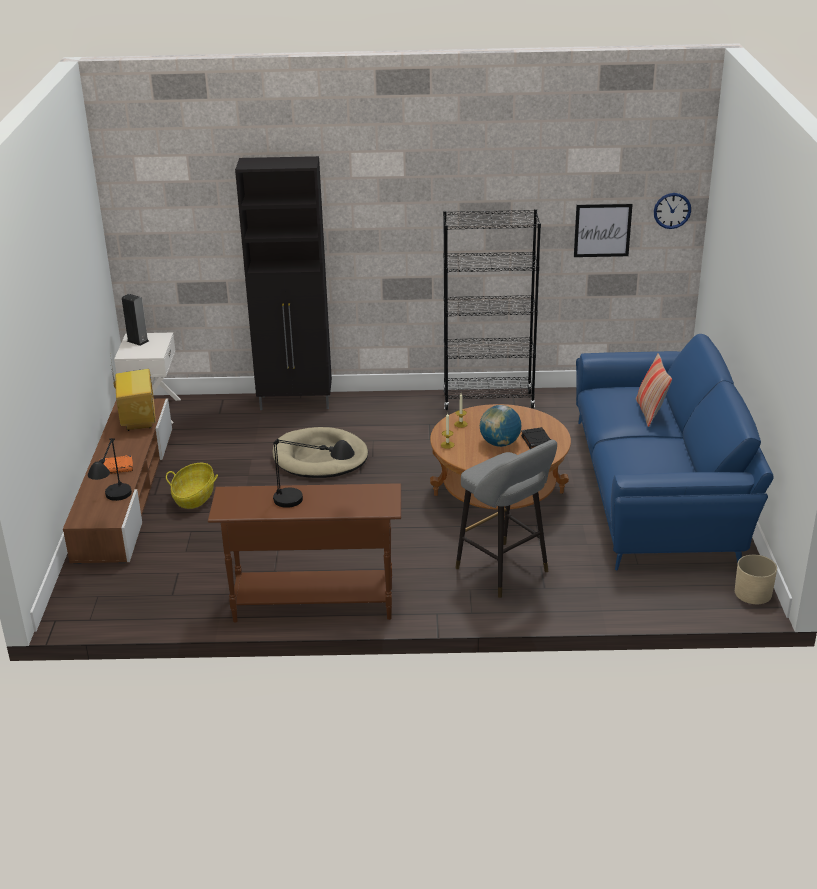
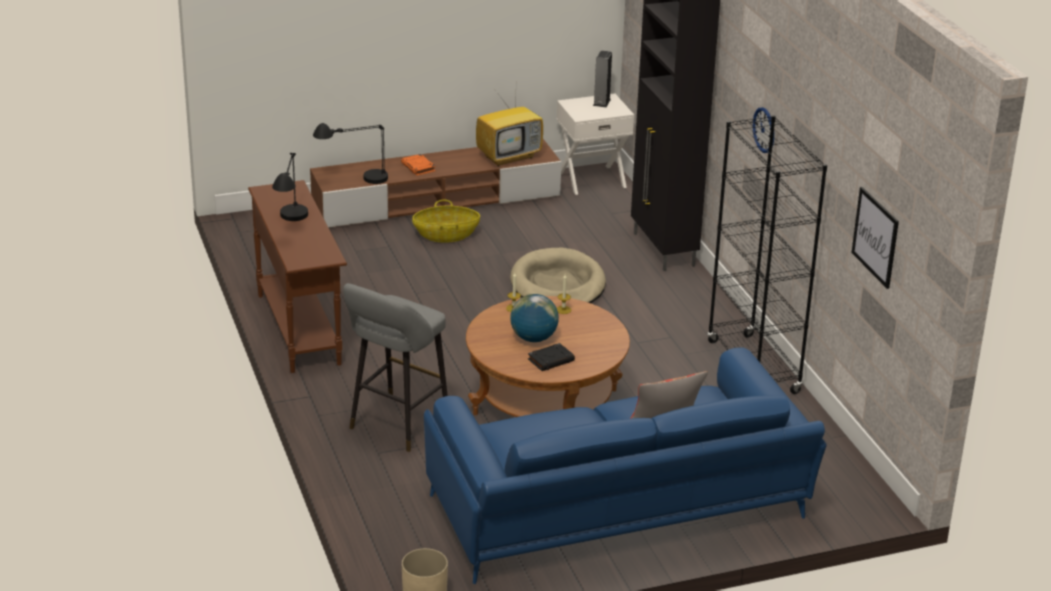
camera: 70 degrees right, 0 degrees up
(672, 210) = (925, 258): wall clock -> wall clock (764, 130)

